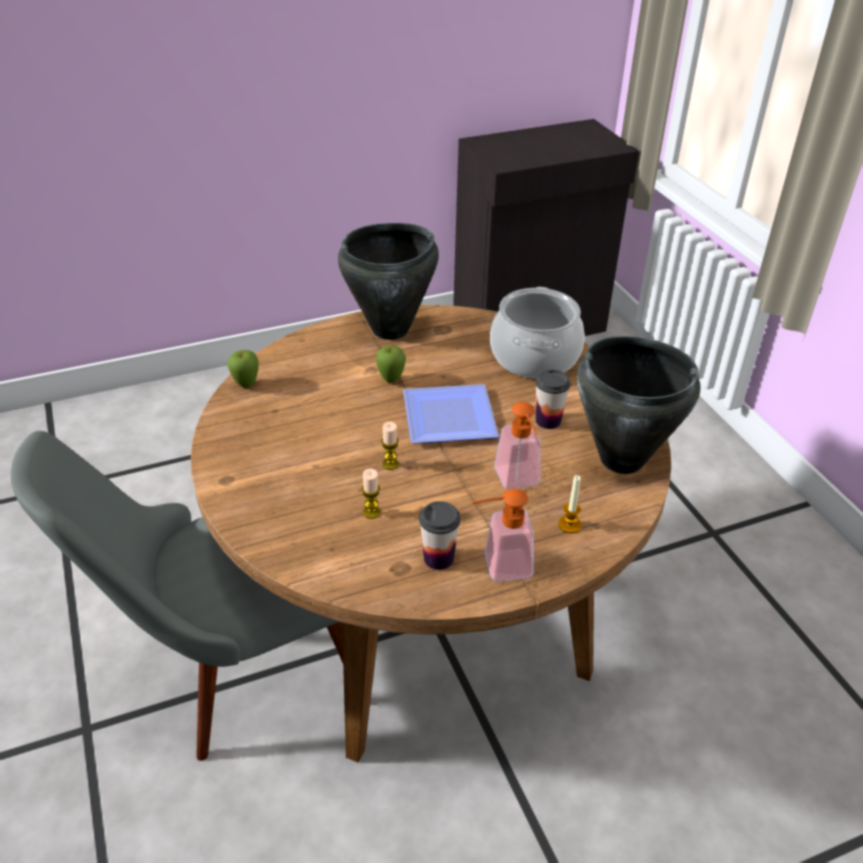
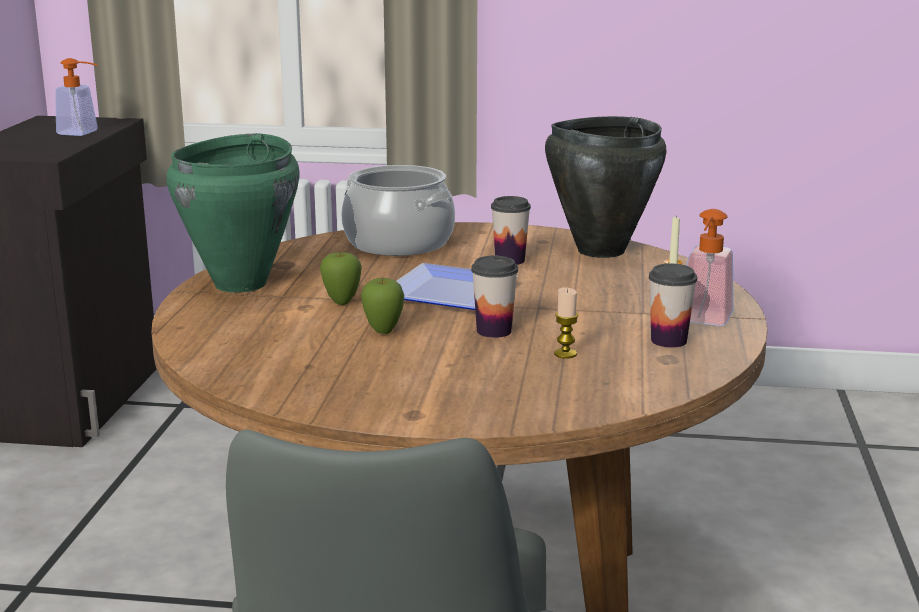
camera: 60 degrees left, 20 degrees down
(246, 385) = (226, 371): apple -> apple (383, 332)
(390, 464) = (494, 331): candle -> cup
(391, 330) = (242, 284): black cooking pot -> green cooking pot
(519, 482) = (589, 289): soap dispenser -> soap dispenser (83, 133)

